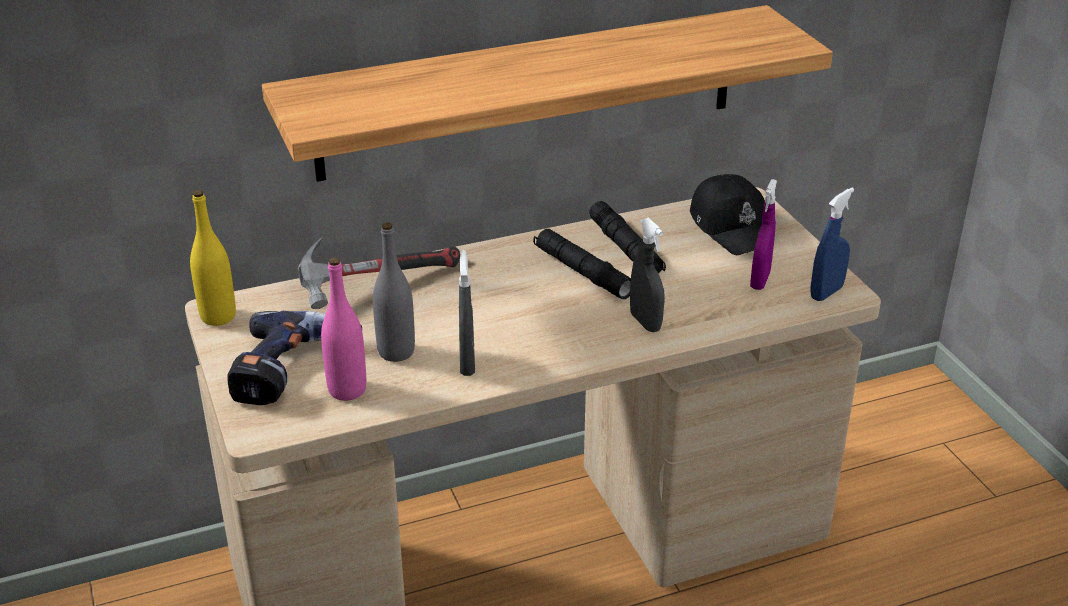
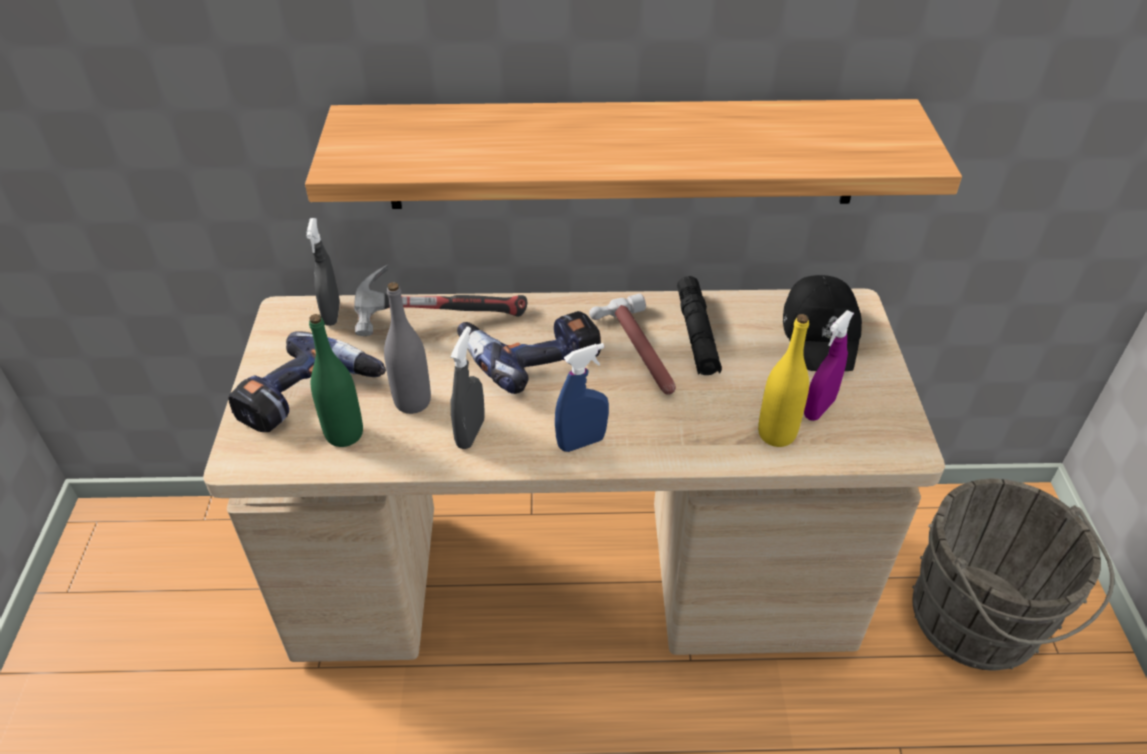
camera: 20 degrees right, 10 degrees up
(218, 316) = (281, 320): yellow bottle -> yellow bottle (776, 434)
(347, 390) = (344, 434): pink bottle -> green bottle
(484, 294) = (530, 355): none -> power drill
(582, 272) = (639, 352): black flashlight -> hammer
(645, 322) = (671, 430): grey spray bottle -> grey spray bottle (332, 314)
(826, 293) = (886, 442): blue spray bottle -> blue spray bottle (581, 442)
(922, 491) = (980, 624): none -> grey bucket

